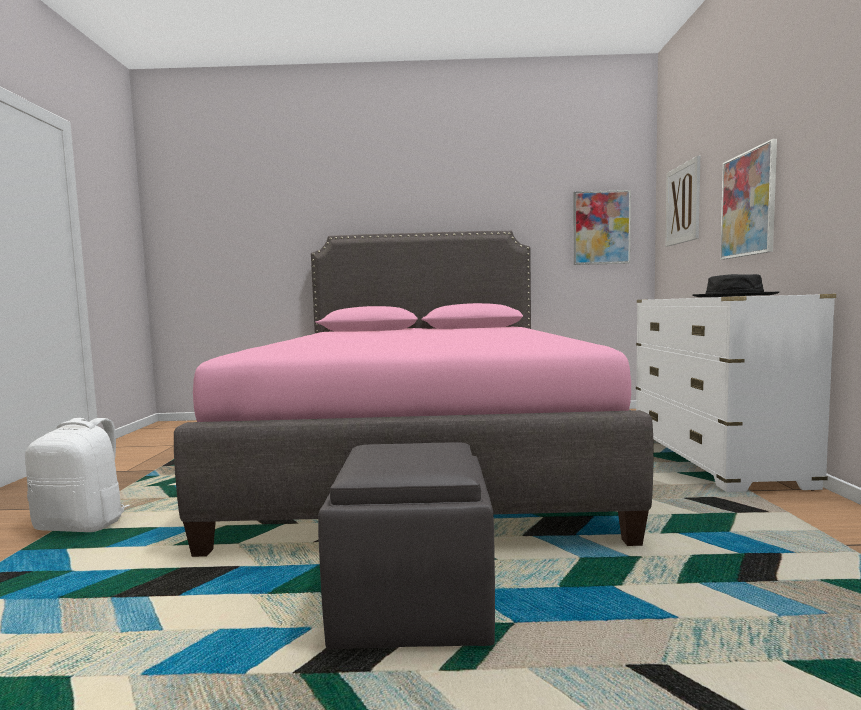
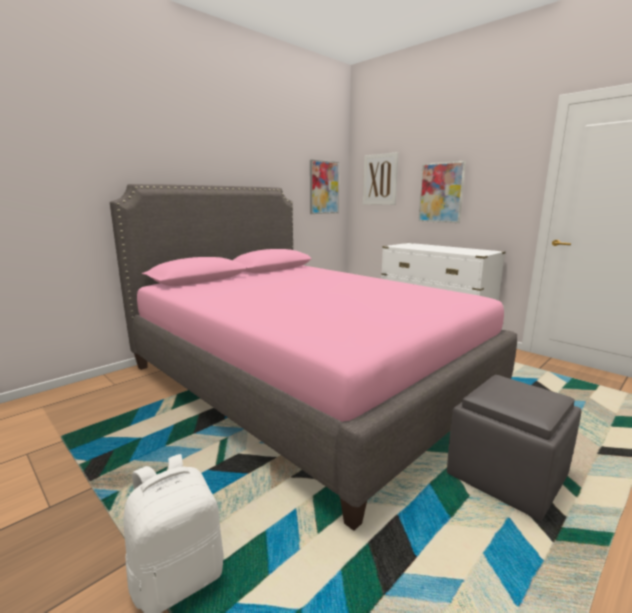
camera: 45 degrees left, 10 degrees up
(733, 296) = (457, 250): black hat -> none

